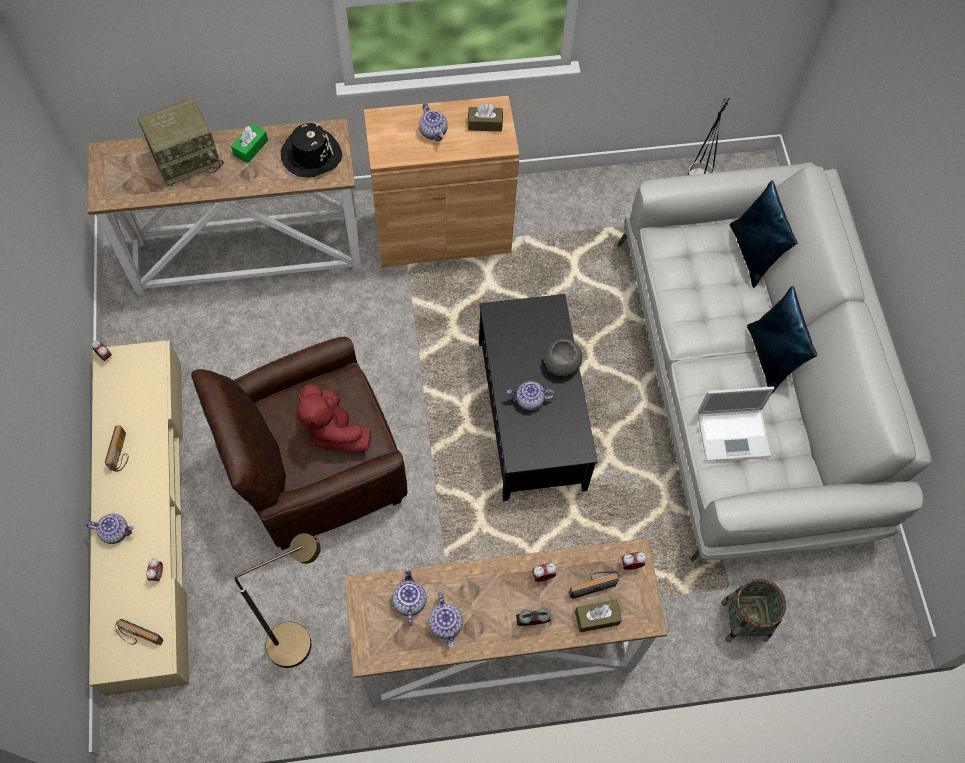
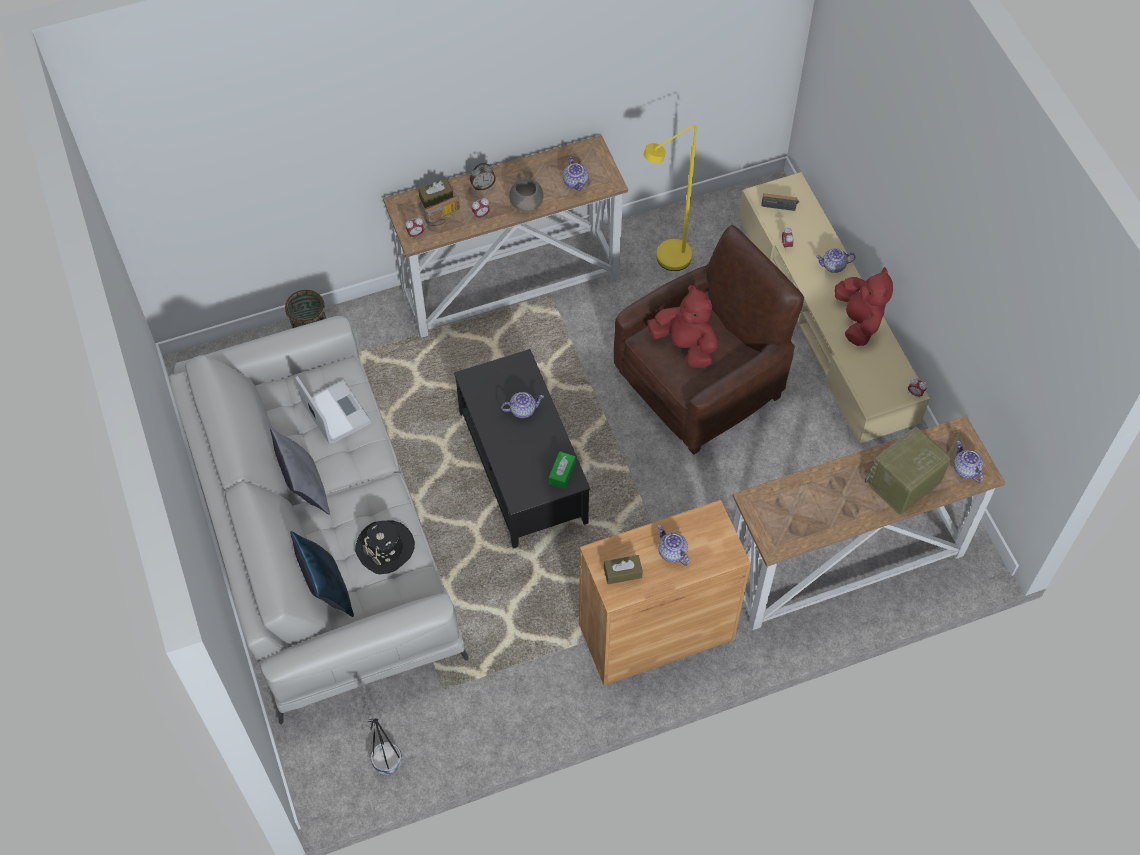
camera: 170 degrees right, 5 degrees down
(121, 453) = (858, 321): radio -> red plush toy
(251, 148) = (847, 510): green tissue box -> green tissue box (562, 473)
(300, 638) = (667, 263): brown floor lamp -> yellow floor lamp
(311, 155) = (786, 515): black hat -> black hat (385, 548)
(446, 624) = (545, 174): teapot -> teapot (965, 469)
(561, 364) = (500, 446): grey bowl -> grey bowl (527, 203)
(735, 434) = (335, 412): laptop -> laptop turned 75 degrees clockwise
(771, 358) = (304, 487): blue pillow -> grey pillow

